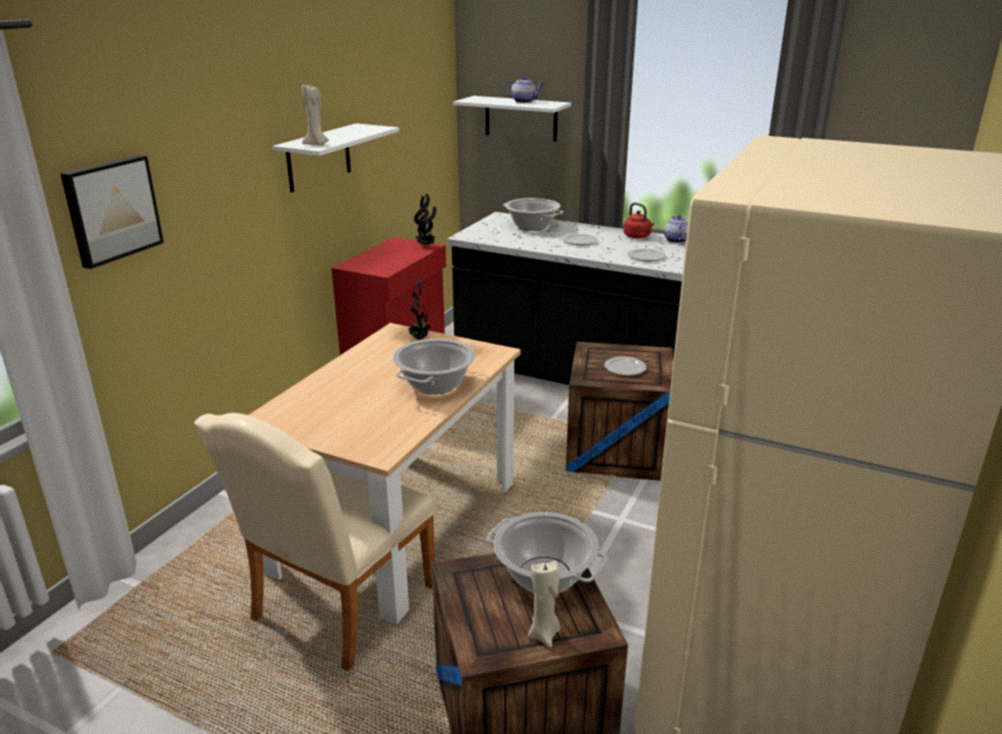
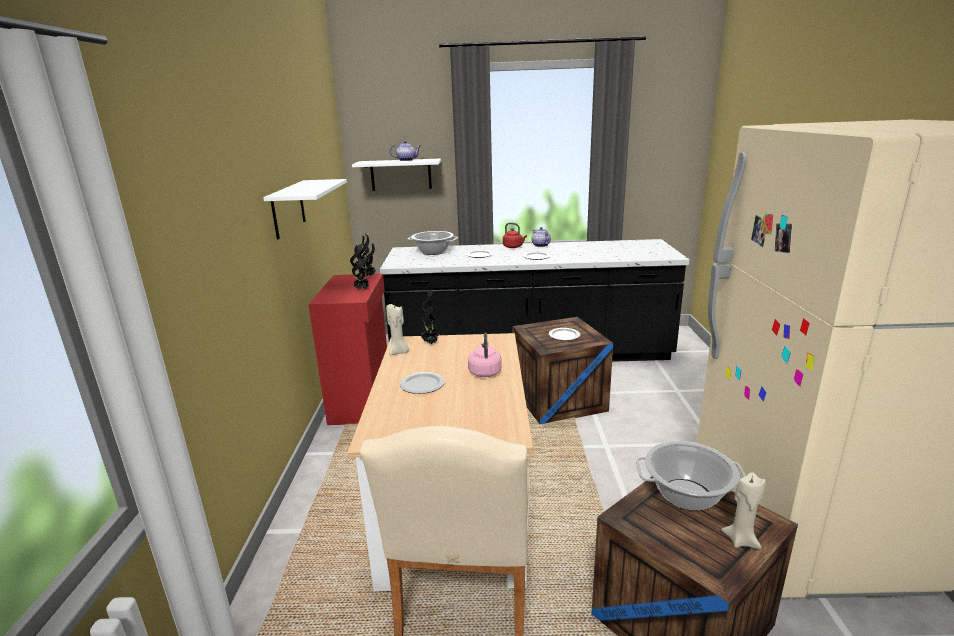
camera: 25 degrees left, 5 degrees down
(111, 209) = (169, 259): picture -> none
(316, 144) = (304, 192): beige candle -> beige candle (399, 352)
(360, 382) = (422, 385): none -> plate
(400, 261) = (362, 289): none -> potted plant
(435, 384) = (485, 371): cooking pot -> pink kettle

